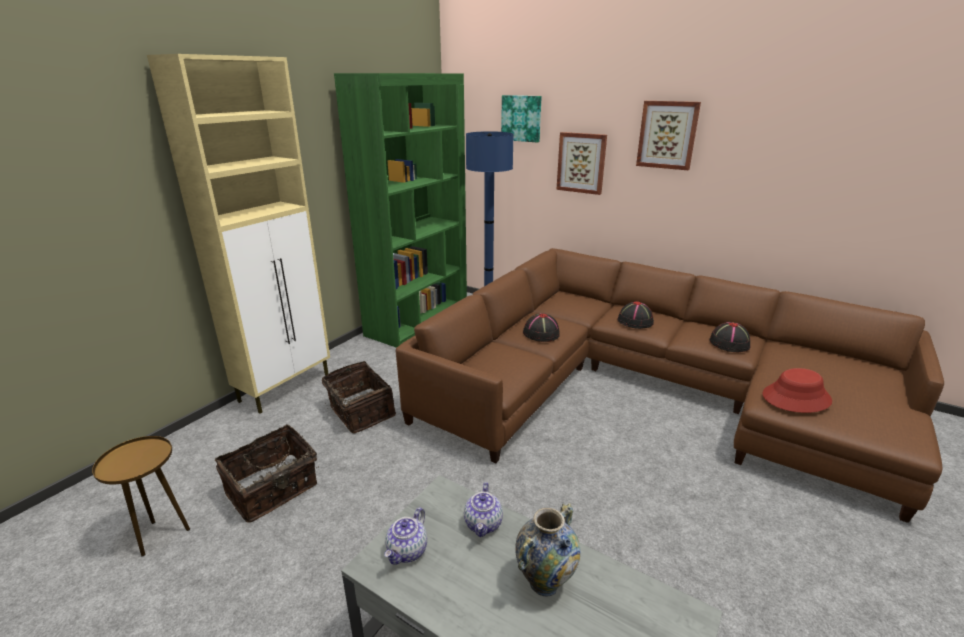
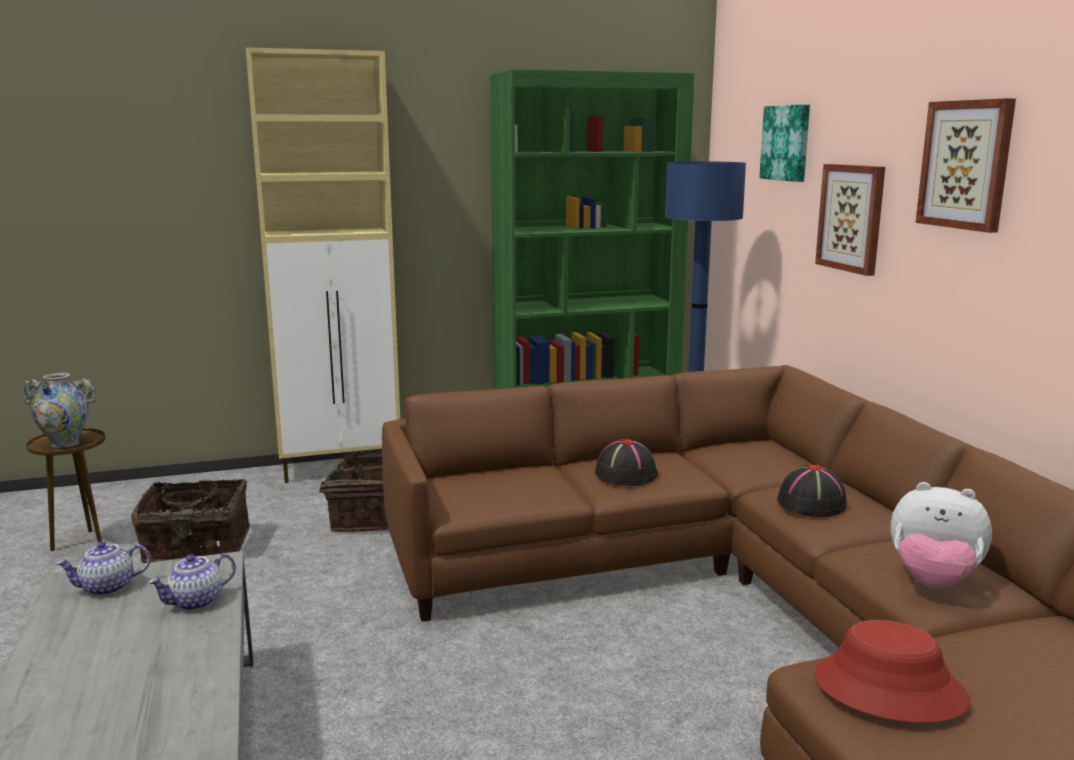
camera: 40 degrees right, 10 degrees down
(544, 582) = (148, 667): vase -> vase (65, 444)
(729, 343) = (933, 582): black hat -> plush toy

